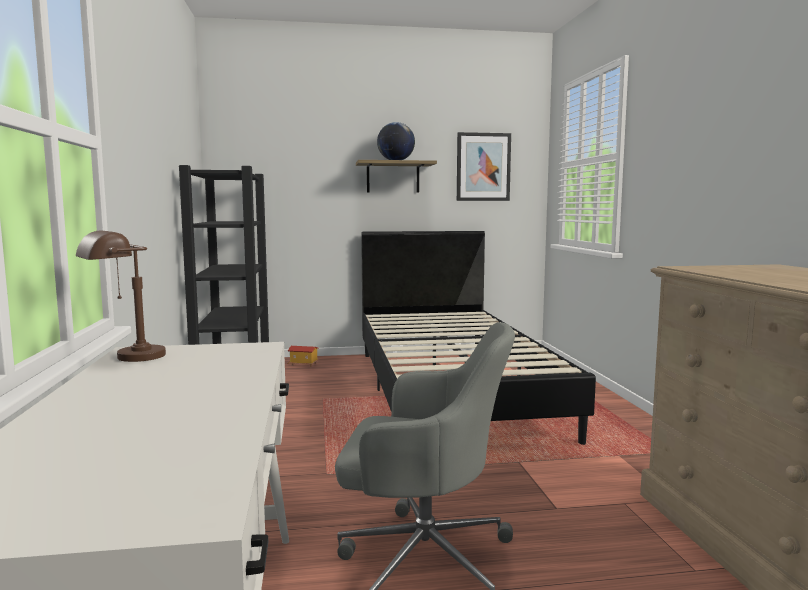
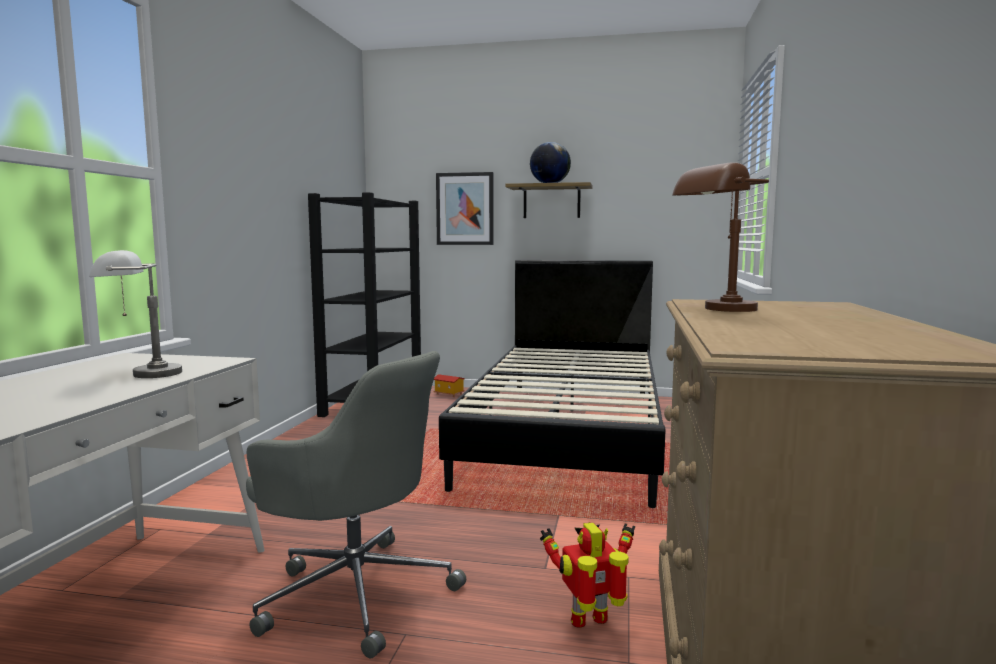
camera: 20 degrees right, 0 degrees up
(125, 359) = (105, 362): brown table lamp -> brown table lamp (717, 310)
(211, 369) = (140, 375): none -> grey table lamp
(483, 167) = (655, 188): picture -> picture (465, 209)
(637, 545) = (591, 622): none -> toy robot

